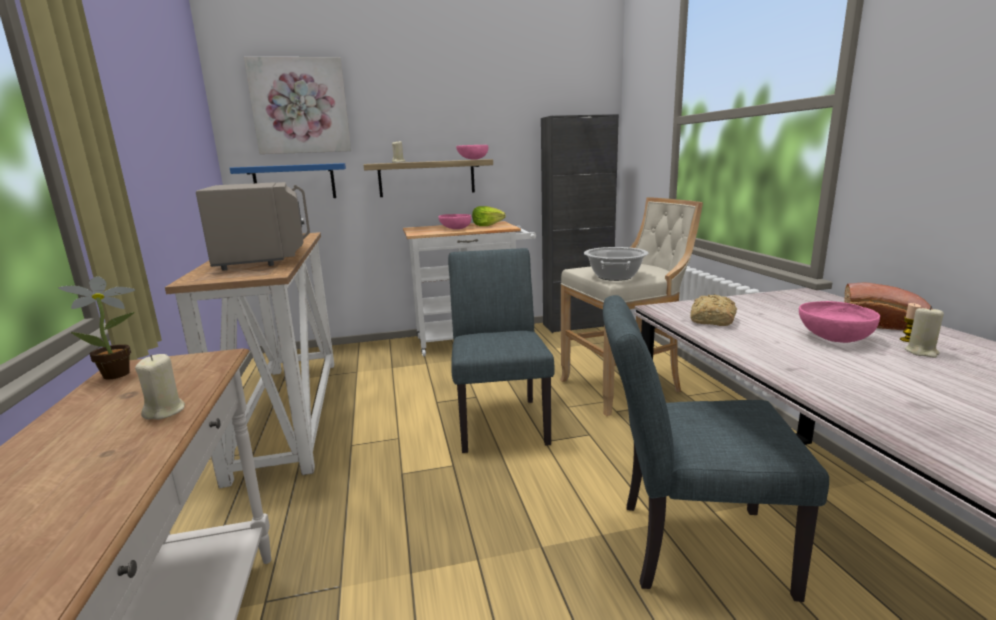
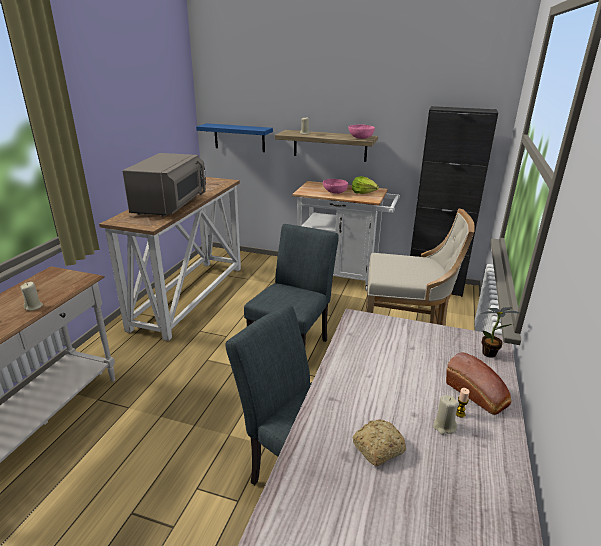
camera: 30 degrees right, 10 degrees up
(121, 374) = (45, 276): potted plant -> potted plant (491, 354)
(300, 106) = (247, 84): picture -> none
(614, 276) = (391, 272): cooking pot -> none
(712, 321) = (365, 341): bread -> bread (377, 449)
(833, 338) = (412, 389): pink bowl -> none

